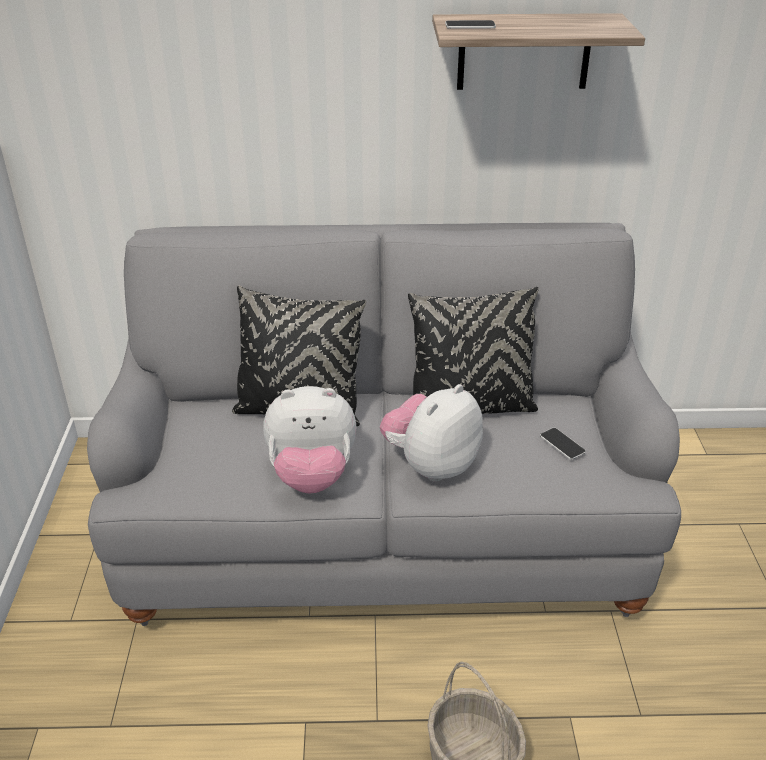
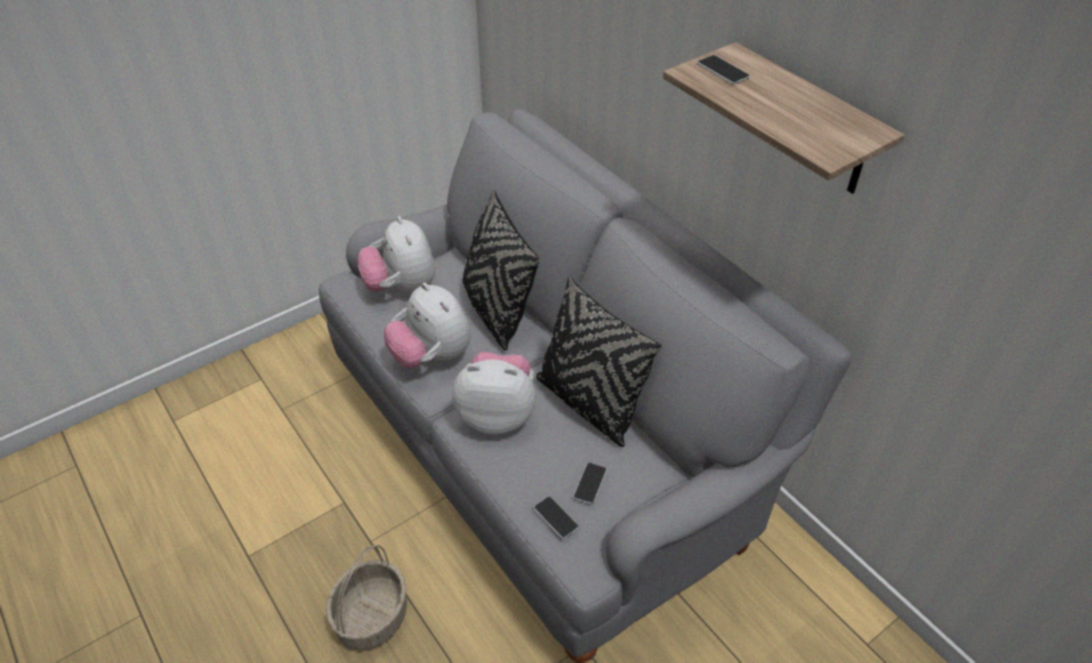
camera: 55 degrees right, 10 degrees up
(188, 456) = (402, 287): none -> plush toy
(583, 480) = (556, 517): none -> phone

